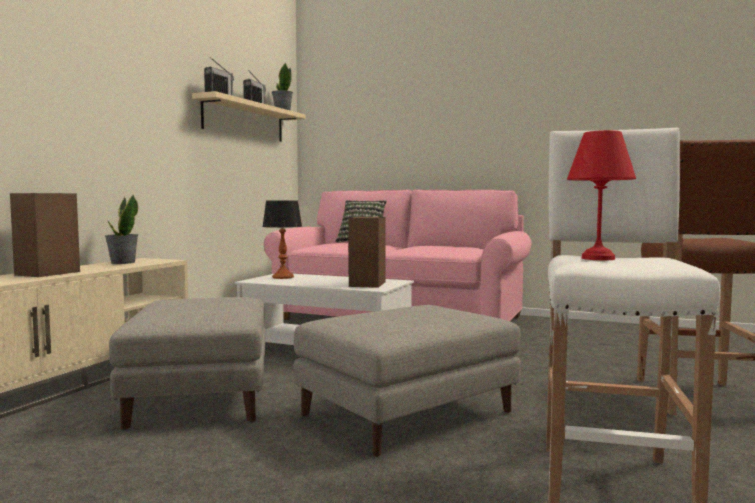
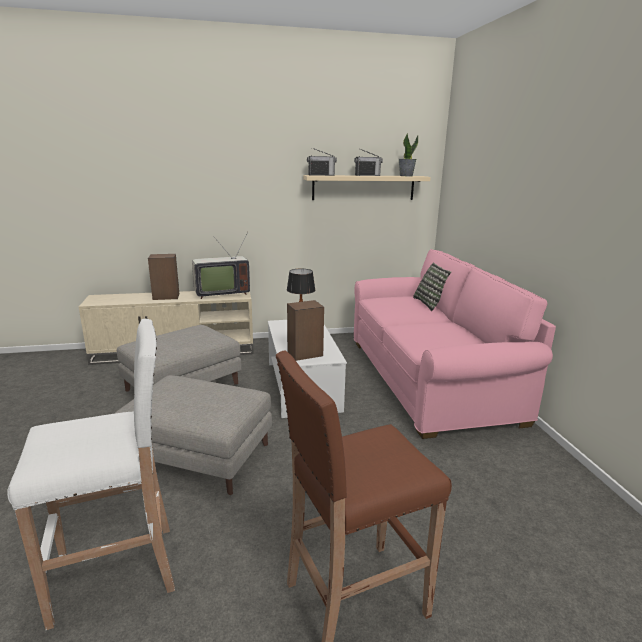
camera: 55 degrees right, 15 degrees up
(122, 262) = (220, 293): potted plant -> television
(597, 258) = (89, 429): red table lamp -> none

